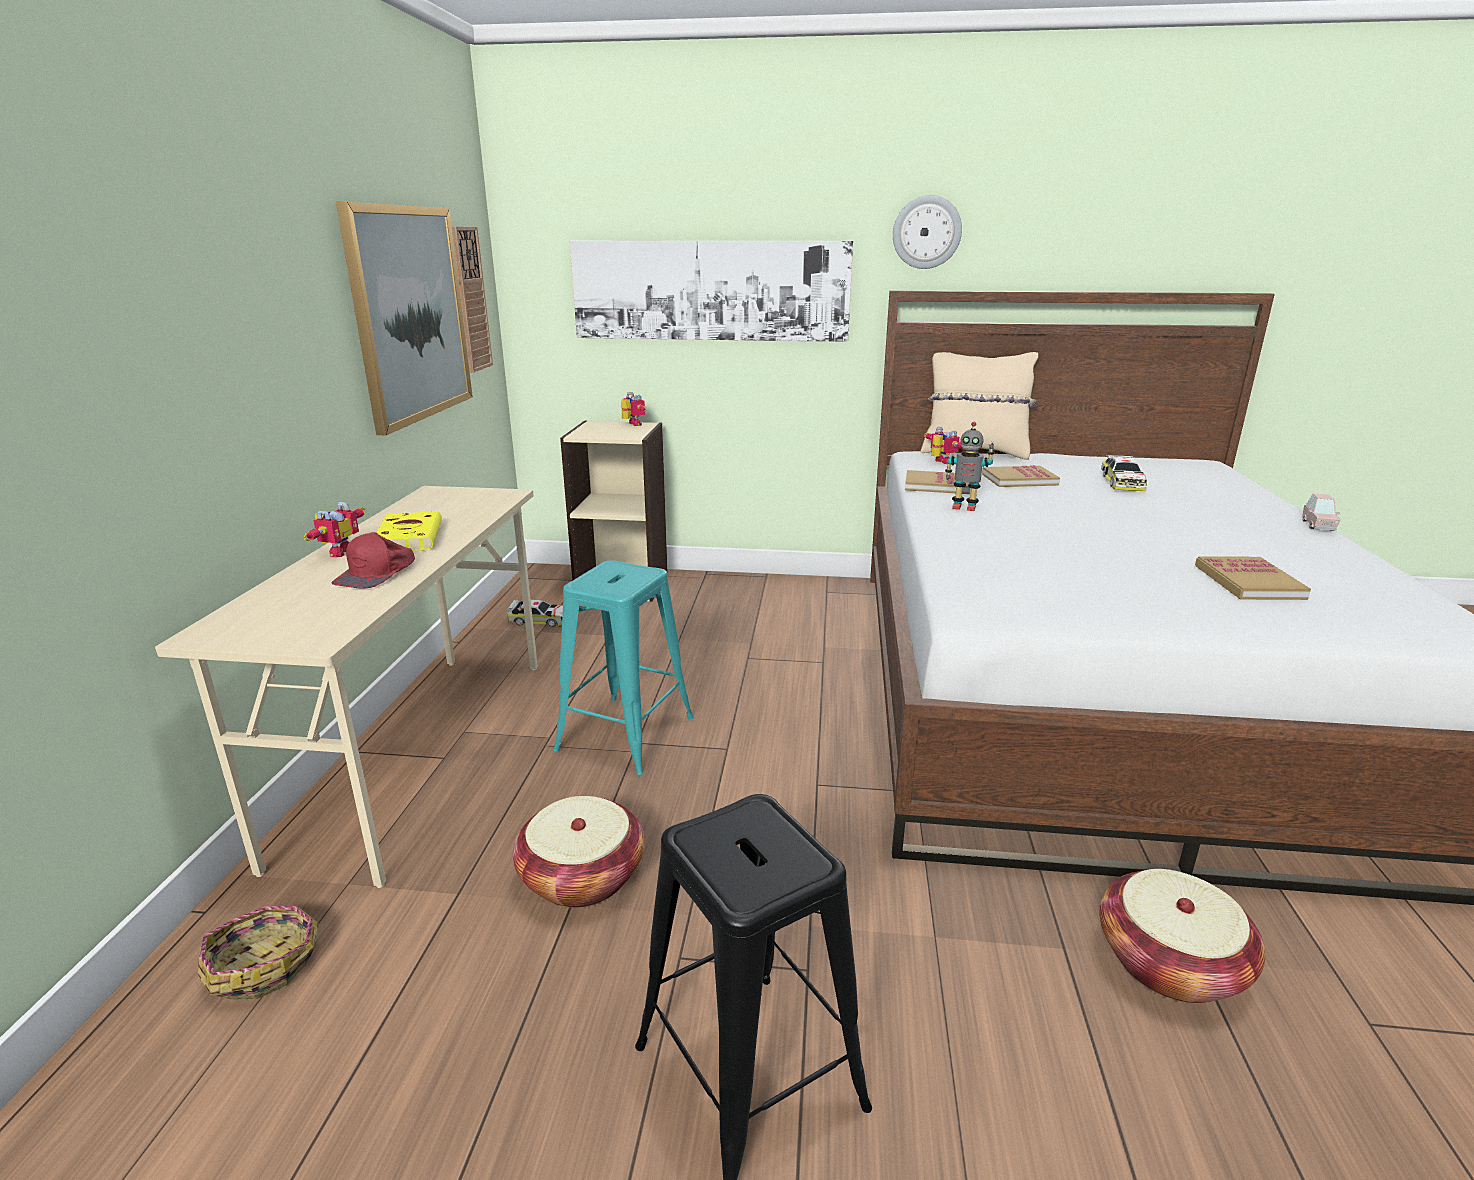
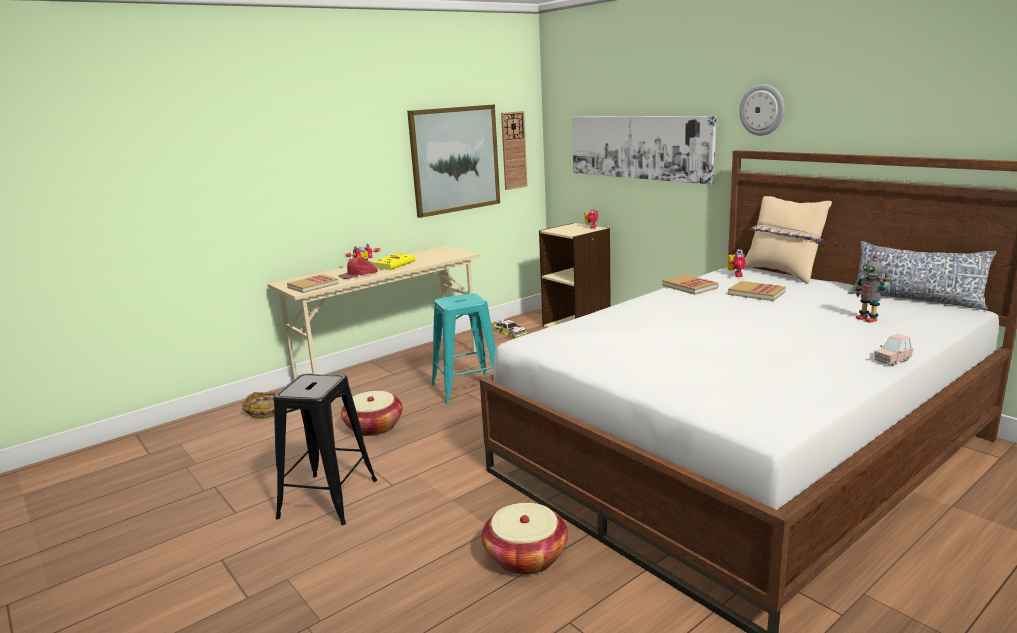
camera: 45 degrees right, 5 degrees down
(964, 507) = (668, 300): toy robot -> toy robot (867, 319)
(1122, 482) = (829, 308): toy car -> none
(1148, 459) = (915, 299): none -> pillow
(1248, 582) = (710, 368): book -> book (313, 285)

